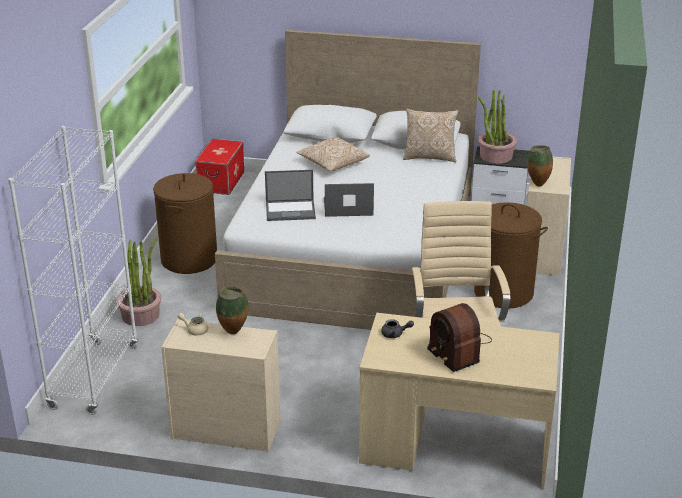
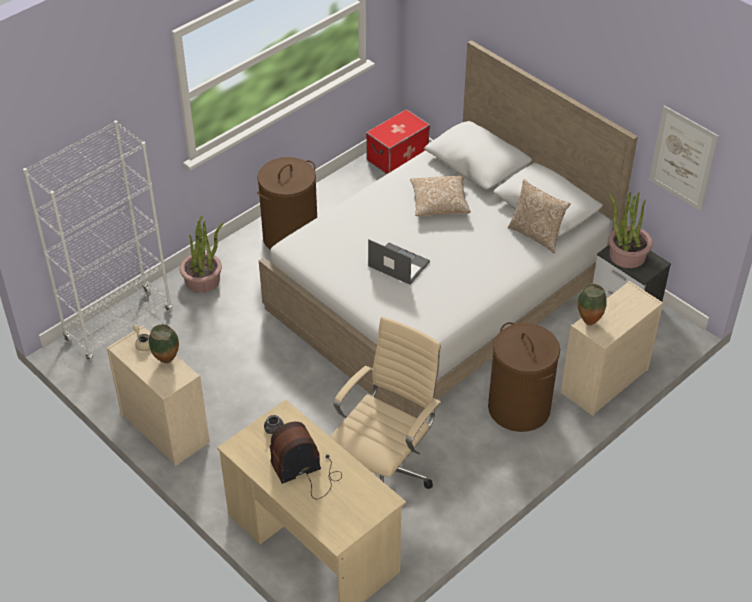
camera: 35 degrees right, 15 degrees up
(291, 210) = (347, 245): laptop -> none
(457, 349) = (307, 471): radio -> radio turned 60 degrees clockwise
(527, 44) = (683, 158): none -> picture

